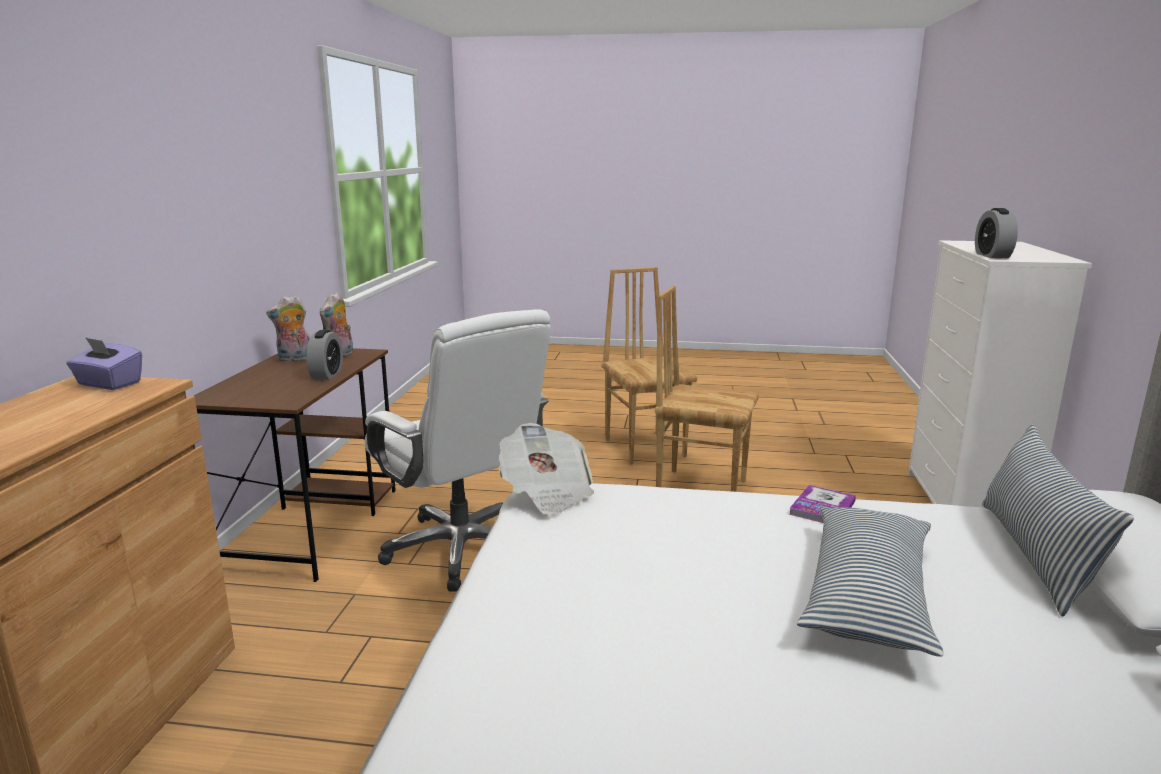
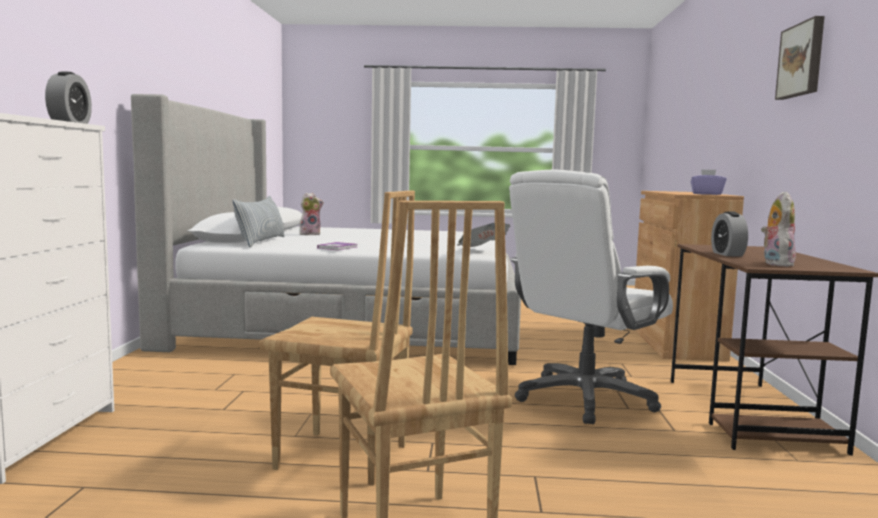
camera: 175 degrees right, 10 degrees down
(122, 147) = (802, 60): none -> picture
(295, 359) = (808, 262): plush toy -> plush toy (310, 234)
(462, 549) = (584, 399): white office chair -> white office chair turned 90 degrees counterclockwise
(868, 594) = (347, 239): pillow -> none

